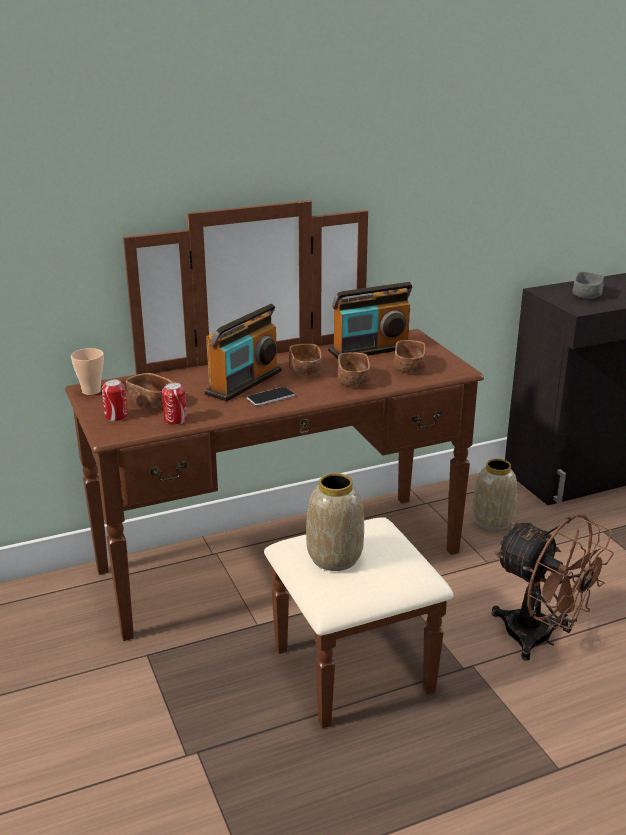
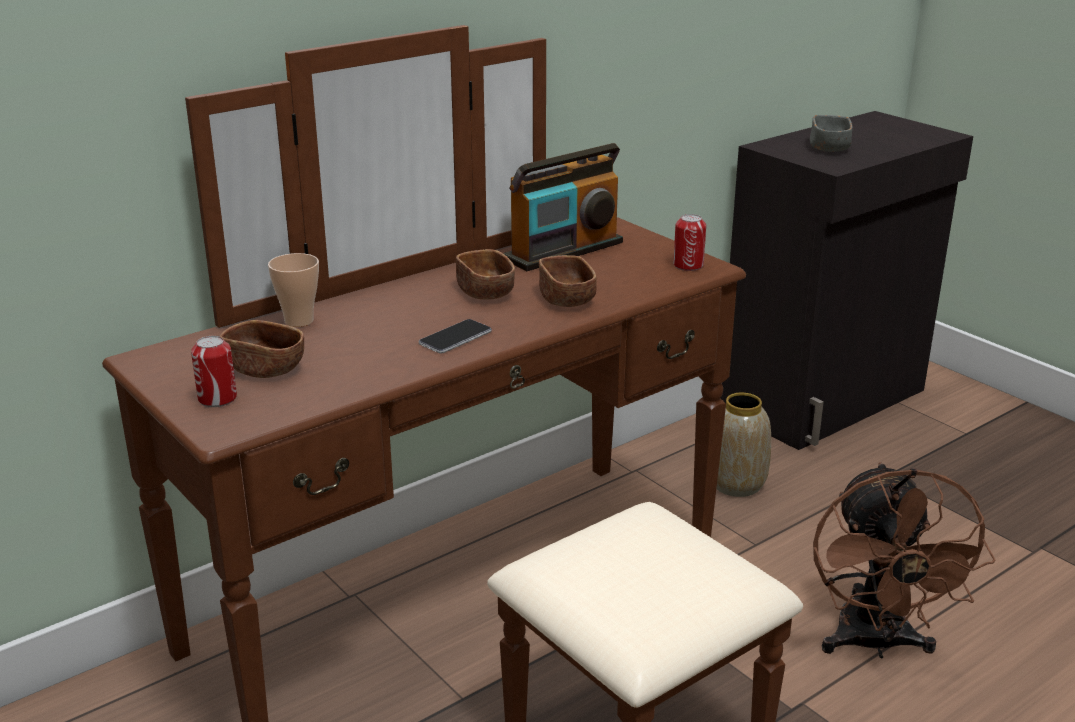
camera: 15 degrees left, 0 degrees up
(91, 391) = (153, 362): cup -> cup (299, 321)
(175, 420) = (321, 392): can -> can (688, 265)
(244, 382) = (400, 320): radio -> none
(334, 557) = (613, 577): vase -> none
(409, 367) = (636, 271): brown bowl -> none
(540, 638) = (876, 644): brown fan -> brown fan turned 60 degrees clockwise

